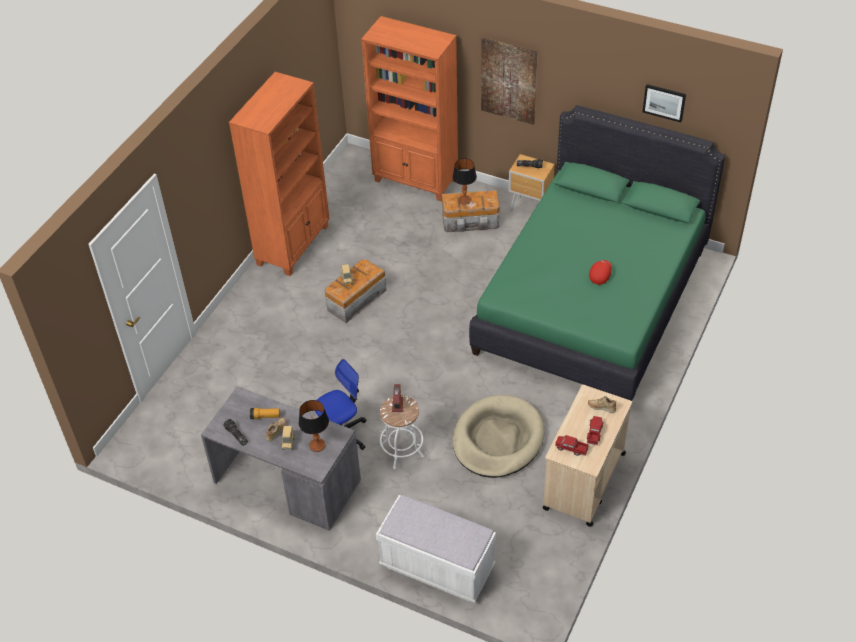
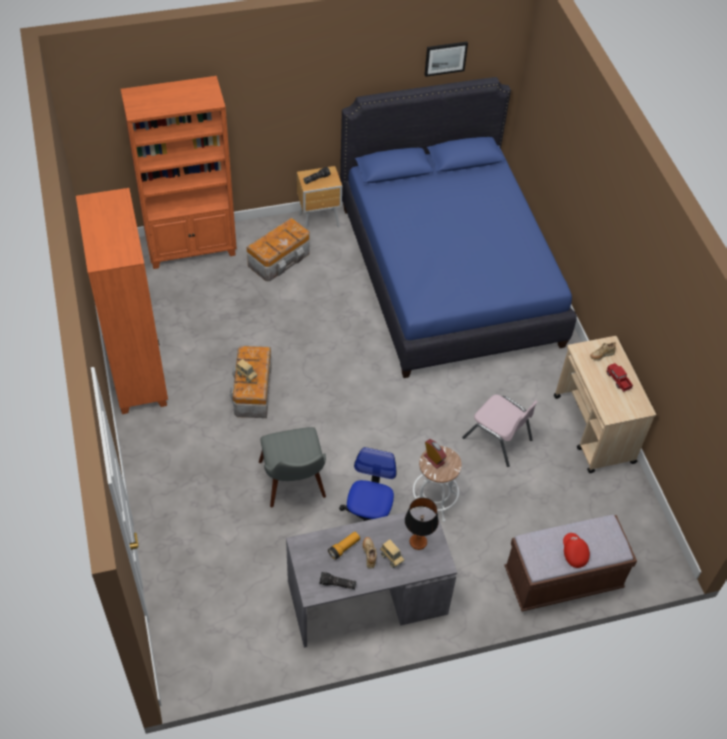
camera: 45 degrees left, 5 degrees up
(317, 379) = (295, 487): none -> grey chair
(437, 567) = (562, 580): white bench -> brown bench
(464, 200) = (273, 241): table lamp -> none
(498, 439) = (497, 439): beige dog bed -> pink chair
(509, 81) = (278, 101): picture -> none
(571, 448) = (615, 404): toy truck -> none
(591, 301) = (448, 274): green bed -> blue bed
(600, 275) = (480, 244): red cap -> red cap (573, 553)

